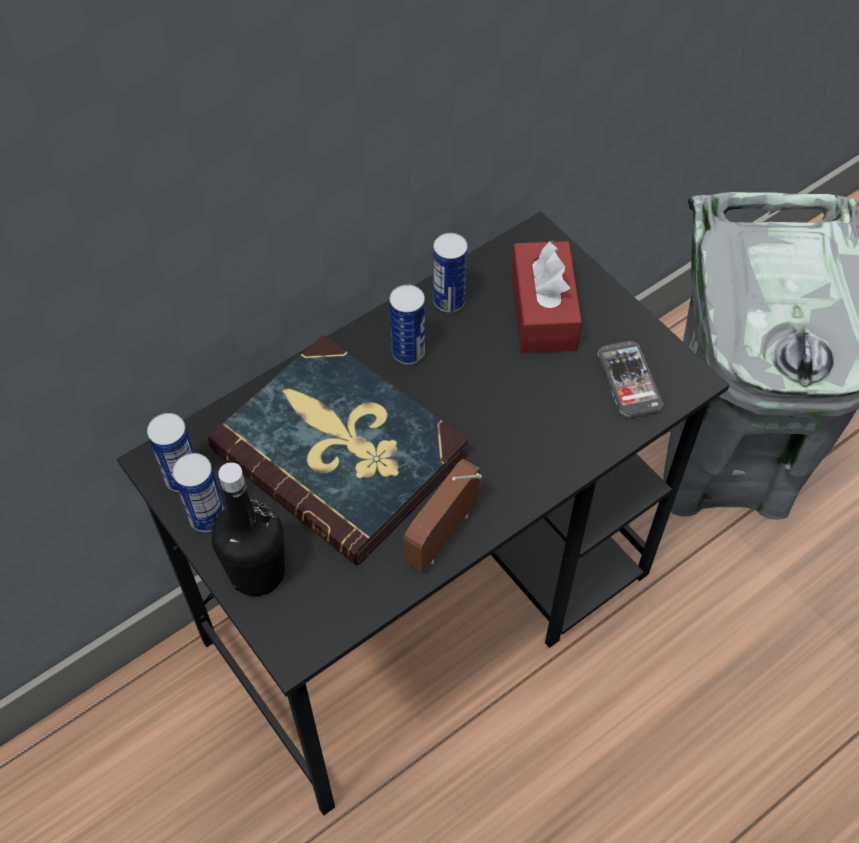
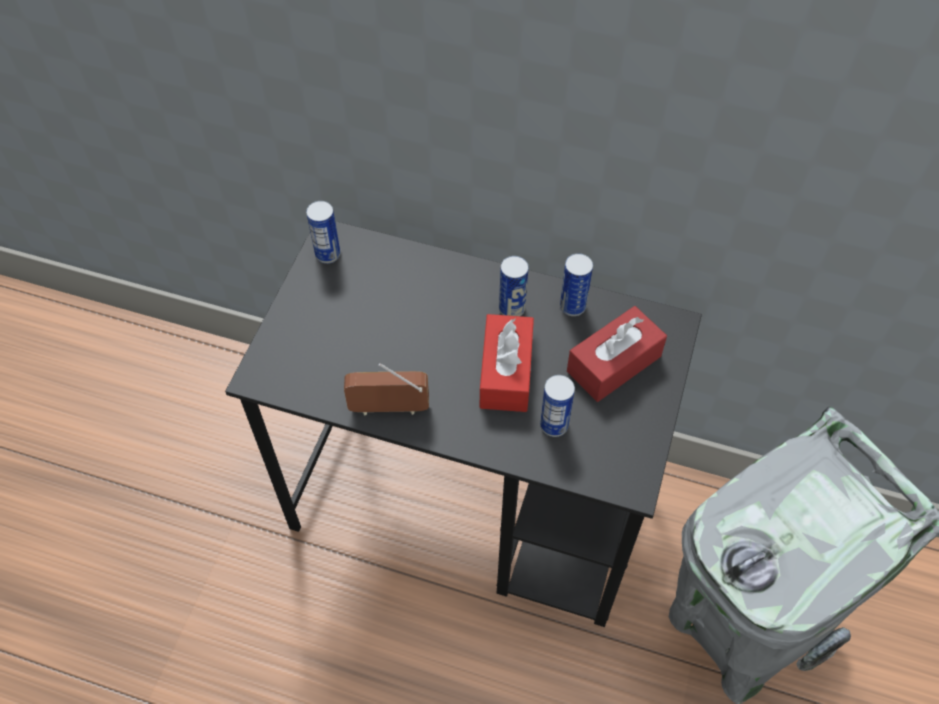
camera: 55 degrees right, 0 degrees up
(207, 518) = (310, 282): can -> can (554, 425)
(257, 572) = (292, 329): black bottle -> none
(341, 452) = (407, 319): book -> none
(482, 404) = (506, 372): none -> red tissue box
(629, 381) = (599, 448): phone -> none

